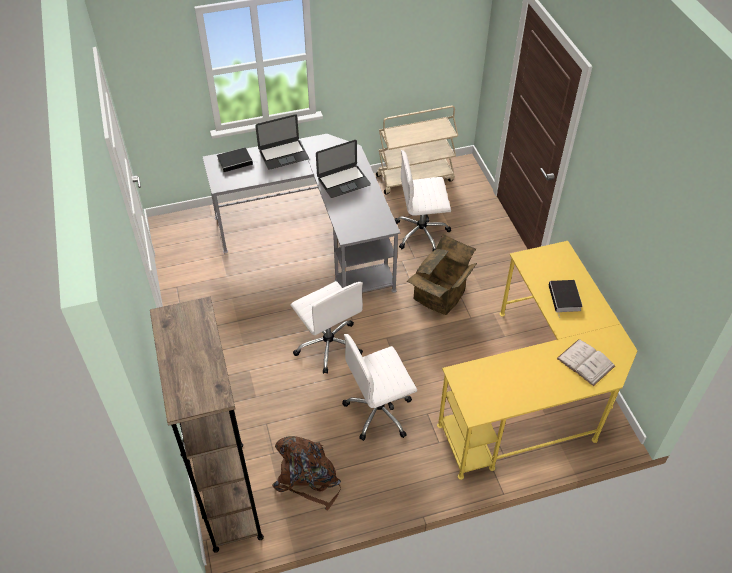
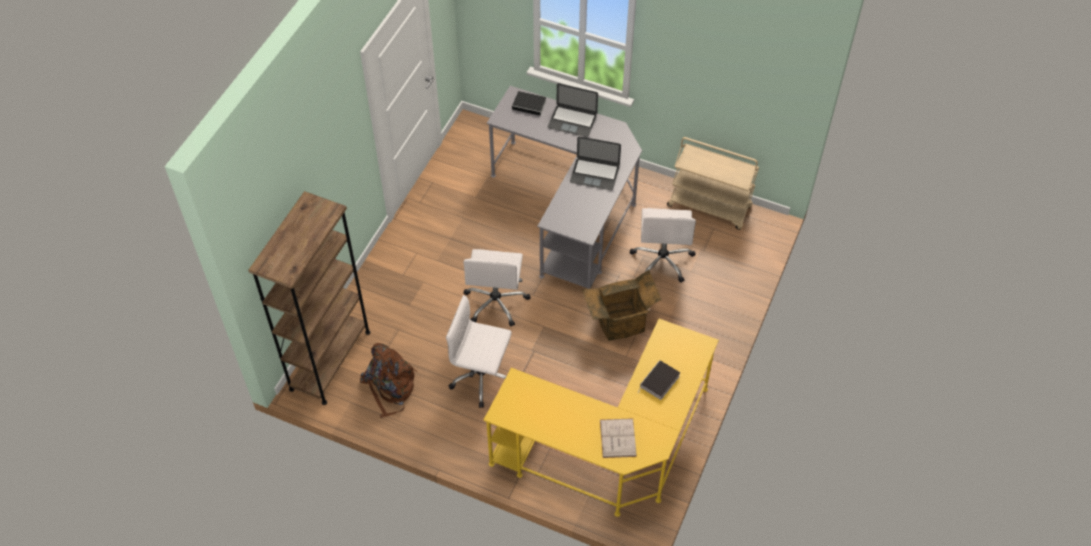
camera: 40 degrees right, 5 degrees up
(422, 233) = (662, 260): white office chair -> white office chair turned 120 degrees counterclockwise

